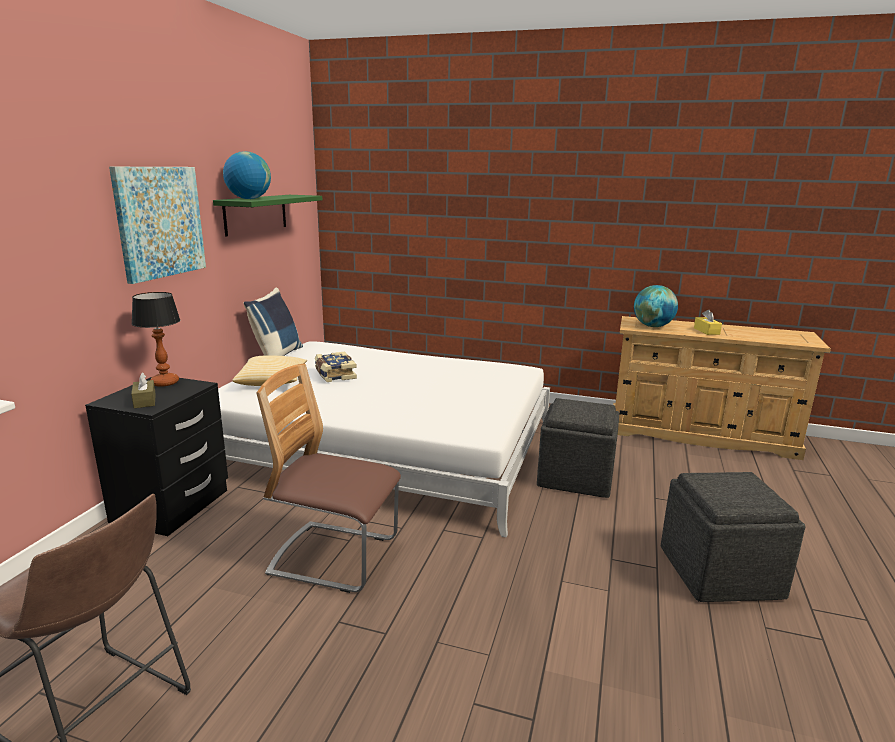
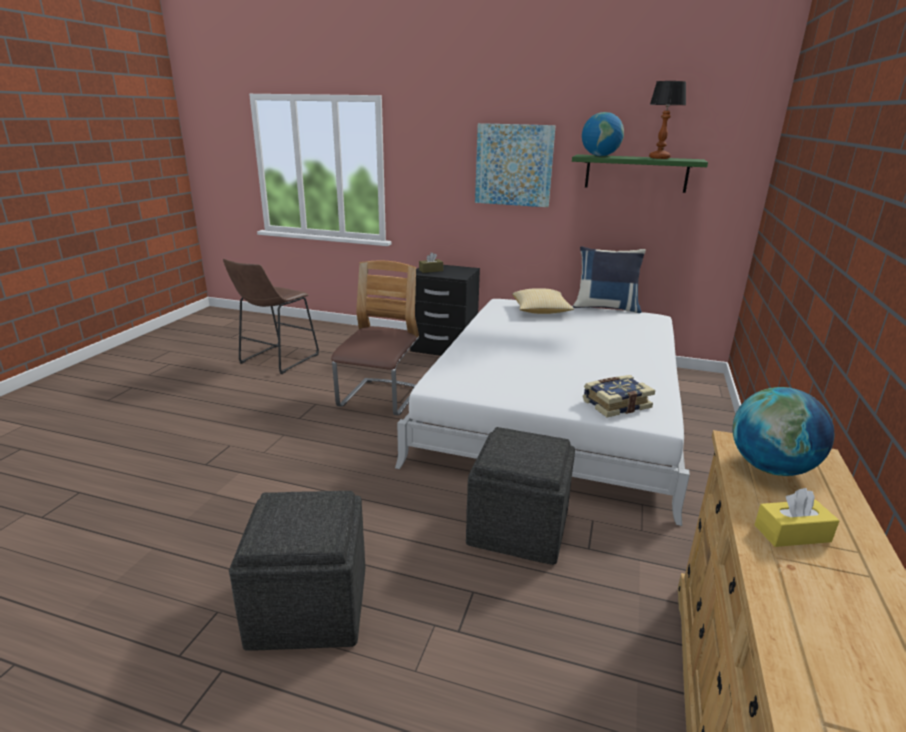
camera: 90 degrees right, 5 degrees up
(164, 383) = (463, 270): table lamp -> table lamp (658, 158)
(334, 375) = (566, 327): book -> book (615, 404)

